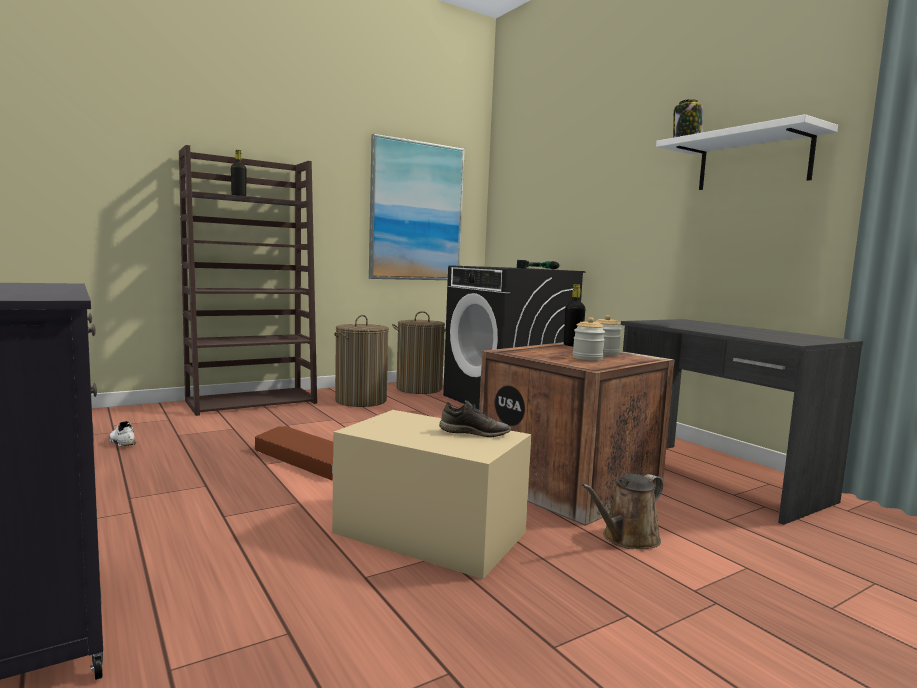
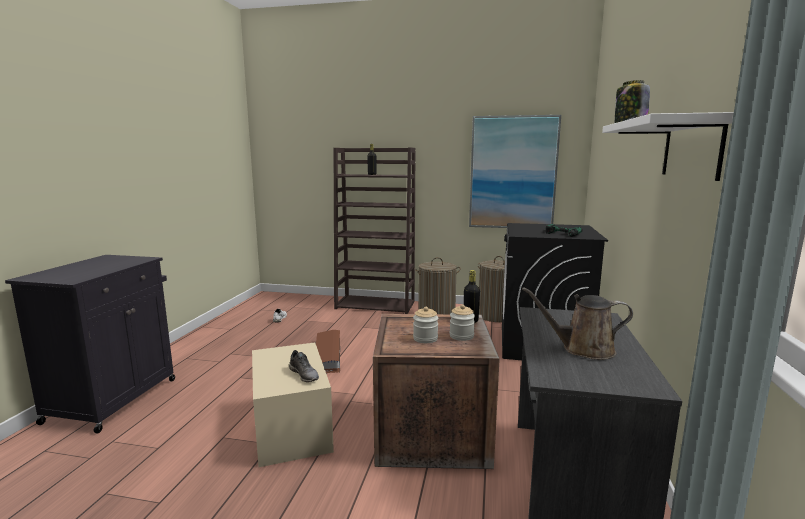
camera: 45 degrees right, 5 degrees up
(627, 539) = (378, 490): brown watering can -> brown watering can (583, 349)

